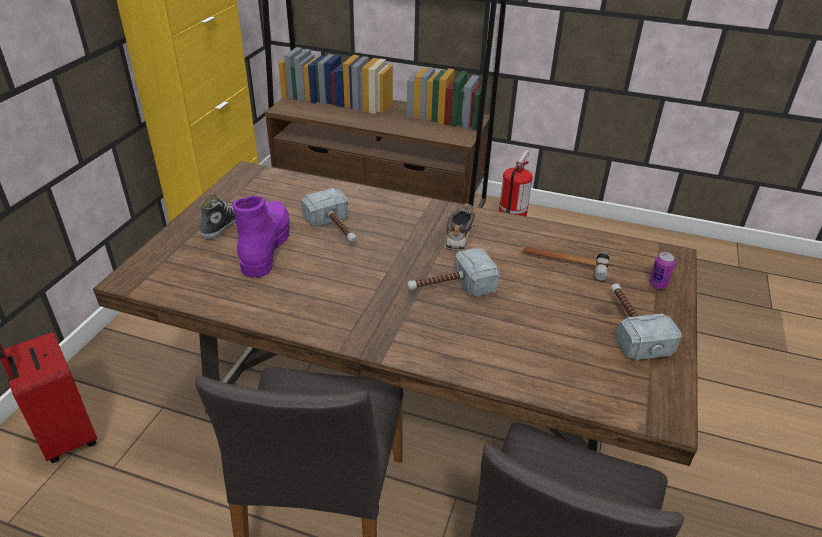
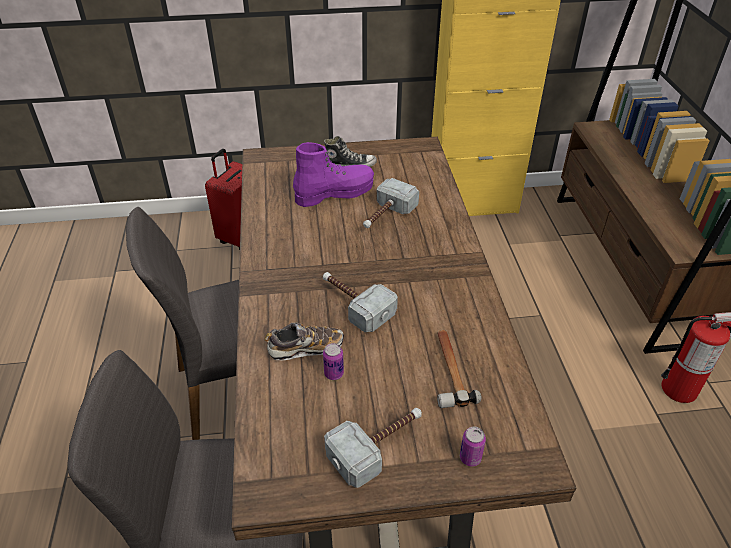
camera: 65 degrees right, 5 degrees up
(459, 233) = (439, 286): shoe -> shoe (305, 348)
(535, 328) = (334, 373): none -> can

